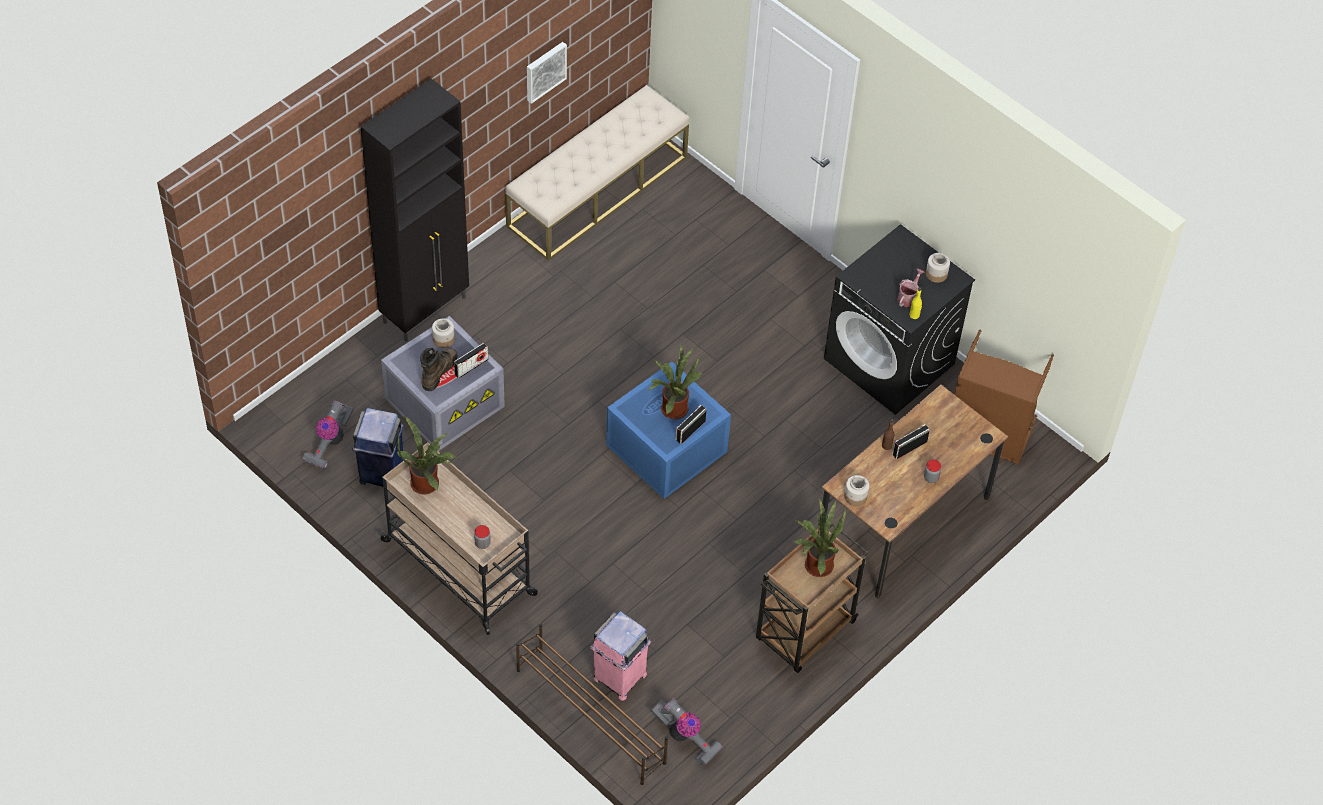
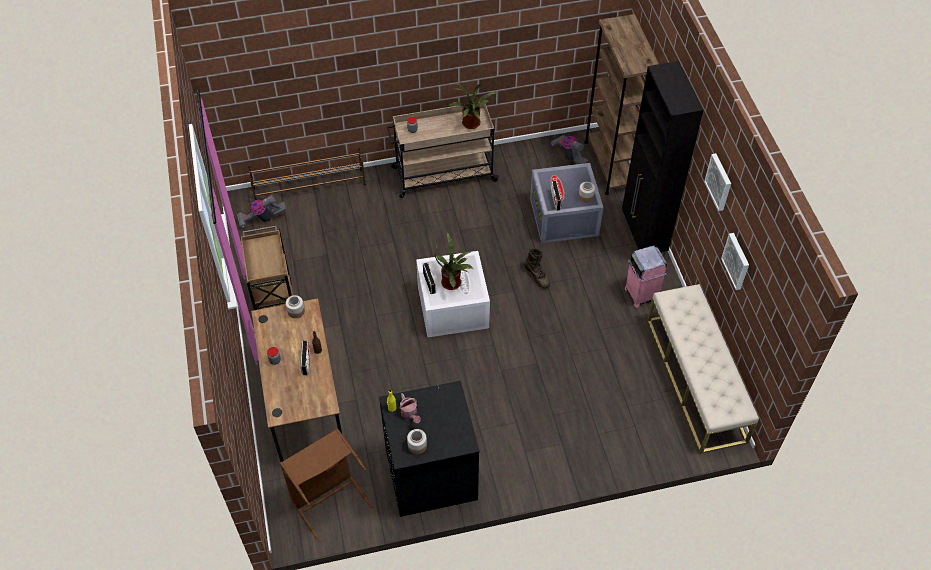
camera: 125 degrees right, 0 degrees up
(318, 392) = (610, 165): none -> brown bookcase
(381, 473) = (531, 168): blue trash can -> none
(438, 371) = (562, 184): brown boot -> brown boot (537, 275)
(481, 79) = (719, 181): none -> picture
(619, 677) = (321, 209): pink trash can -> pink trash can (641, 293)
(666, 450) = (451, 306): blue storage box -> white storage box
(816, 564) = (266, 261): potted plant -> none

